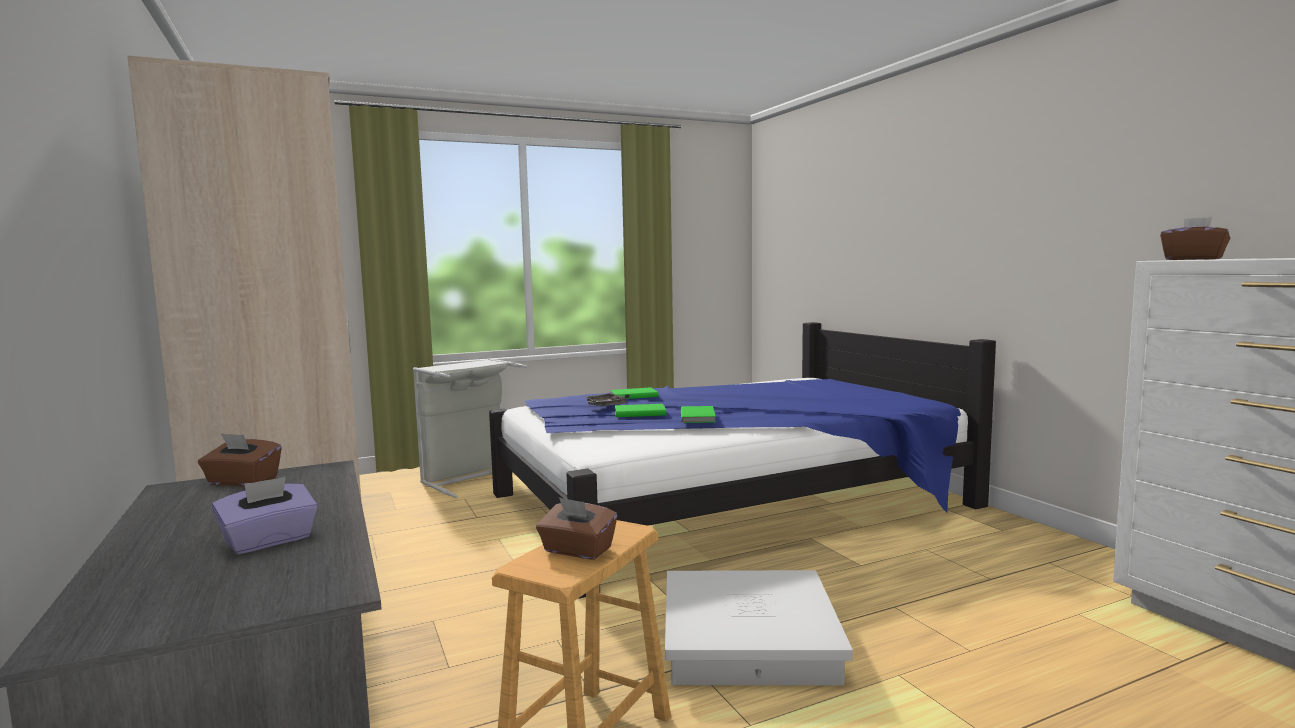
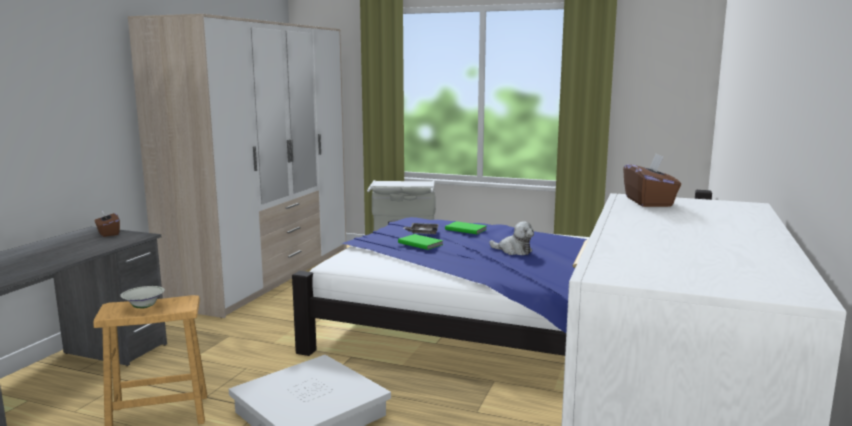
camera: 45 degrees right, 5 degrees up
(269, 541) = (37, 260): purple tissue box -> none
(577, 550) = (144, 307): brown tissue box -> white bowl
(699, 416) = (441, 256): green book -> none
(731, 401) = (513, 251): none -> plush toy

